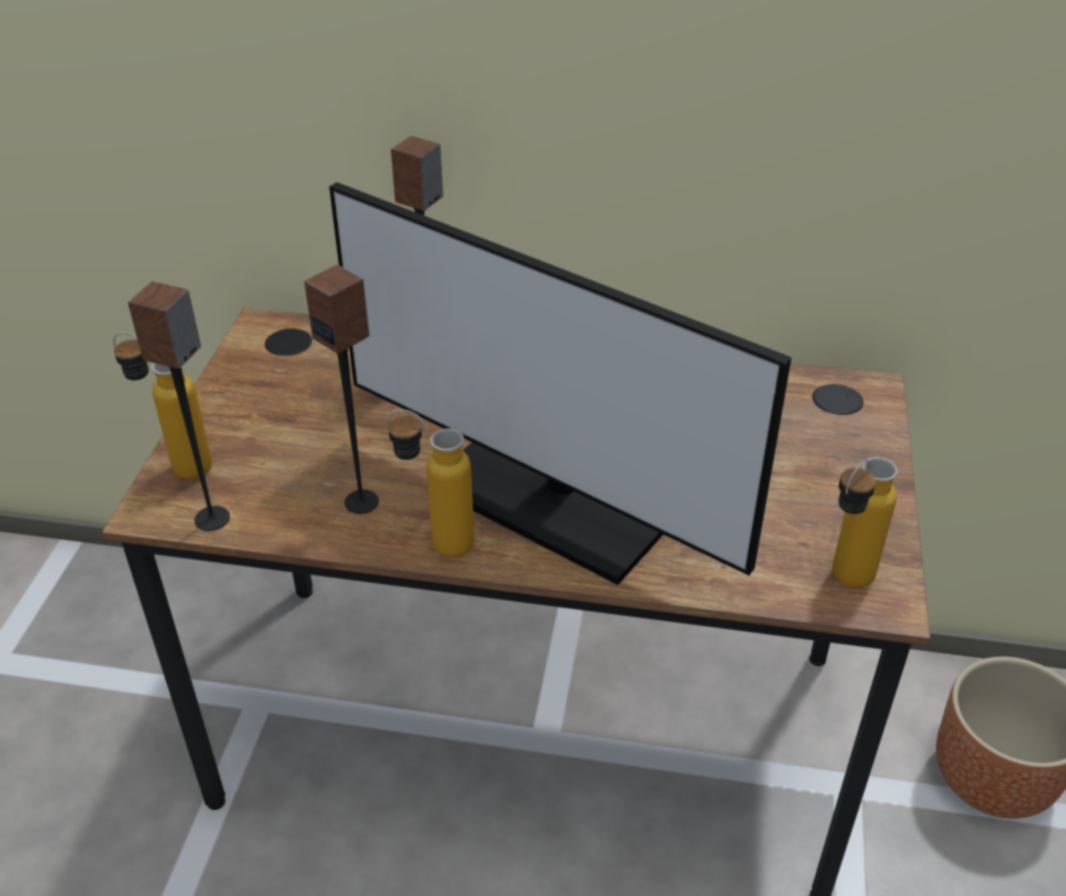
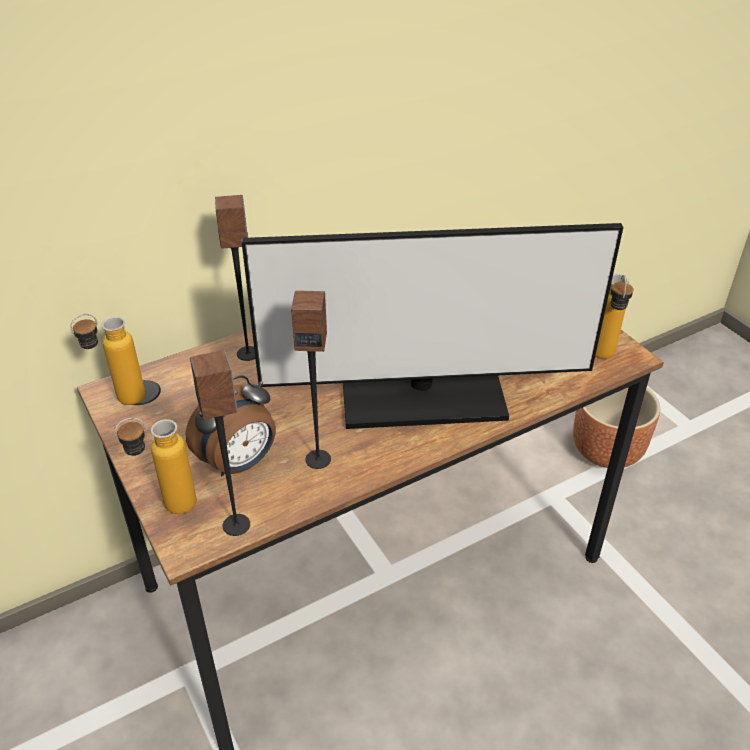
camera: 40 degrees left, 0 degrees up
(287, 461) = (239, 463): none -> alarm clock
(435, 543) = (390, 456): bottle -> bottle (120, 401)

